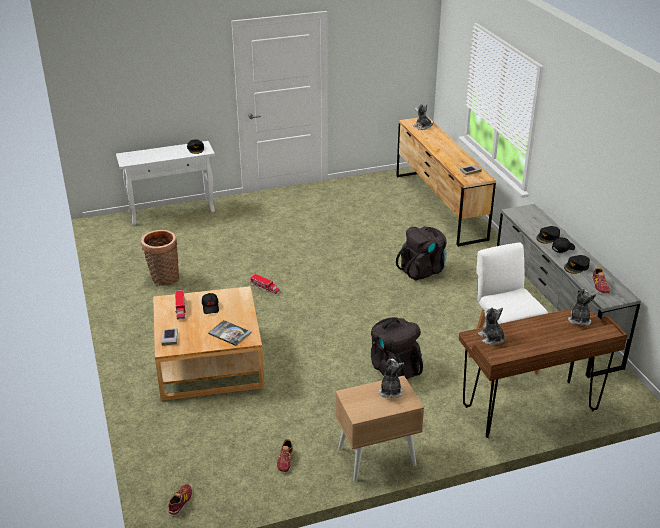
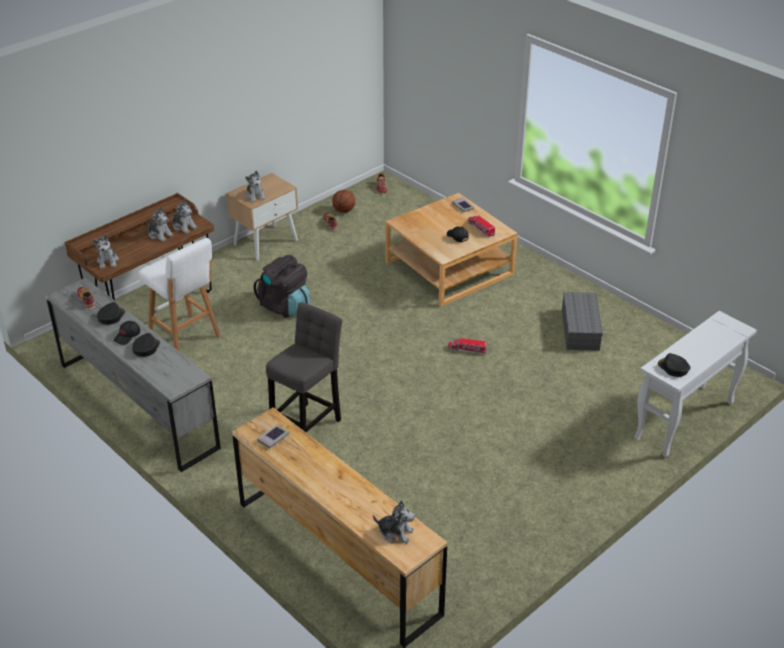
camera: 155 degrees right, 5 degrees up
(163, 279) = (579, 329): basket -> grey storage box
(229, 333) = (419, 222): book -> none
(256, 476) = (344, 211): none -> basketball
(422, 270) = (308, 425): black backpack -> grey stool
(520, 336) = (160, 235): none -> plush toy

